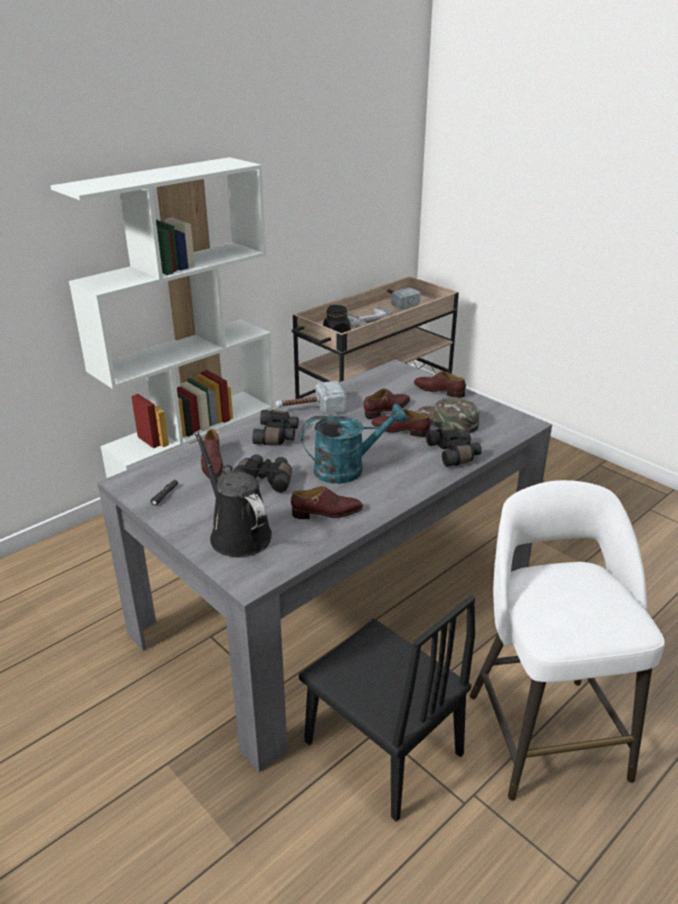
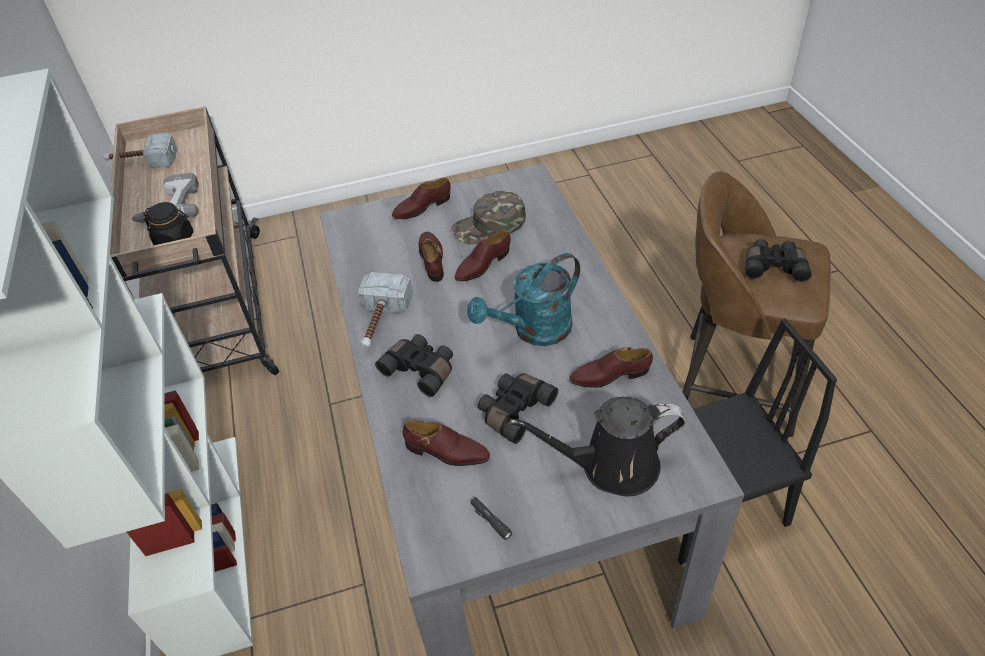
camera: 60 degrees left, 15 degrees up
(327, 513) = (609, 375): brown shoe -> brown shoe turned 120 degrees counterclockwise
(348, 469) = (534, 331): turquoise watering can -> turquoise watering can turned 135 degrees counterclockwise
(454, 453) = (554, 243): black binoculars -> black binoculars (774, 267)
(545, 731) = (733, 382): white stool -> brown stool

